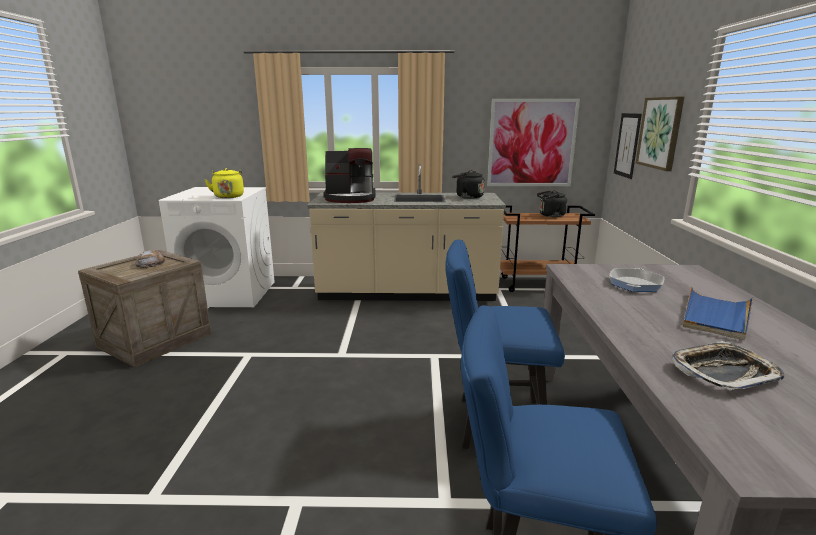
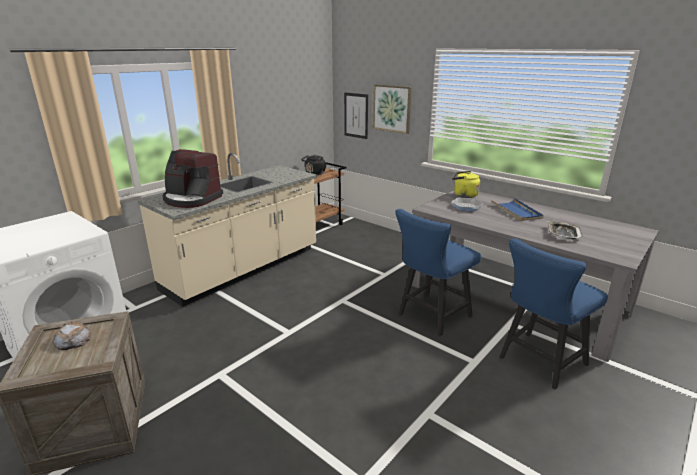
camera: 50 degrees left, 5 degrees up
(229, 196) = (74, 233): yellow kettle -> yellow kettle (463, 195)
(350, 198) = (192, 199): coffee machine -> coffee machine turned 75 degrees clockwise
(467, 197) = (275, 174): black kettle -> none
(531, 143) = (290, 120): picture -> none

